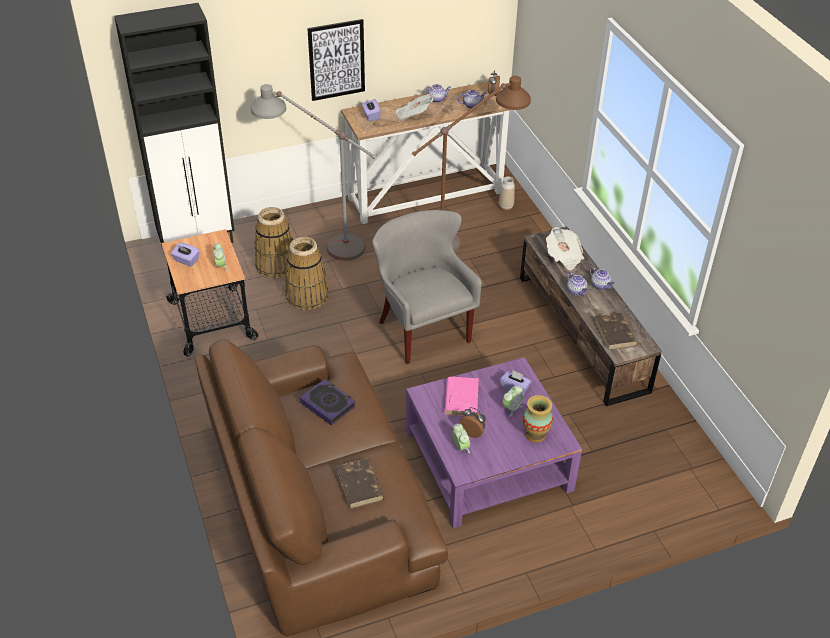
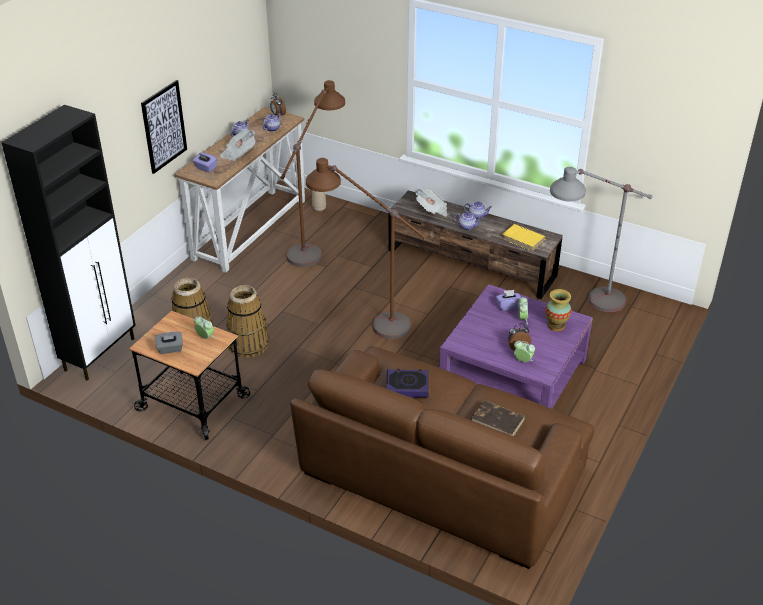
camera: 40 degrees left, 5 degrees down
(186, 260) = (170, 349): purple tissue box -> grey tissue box
(319, 243) = (209, 303): grey floor lamp -> grey floor lamp (584, 308)
(423, 330) = (366, 319): grey armchair -> brown floor lamp
(461, 398) = (483, 331): pink book -> none
(615, 333) = (523, 239): brown book -> yellow book

